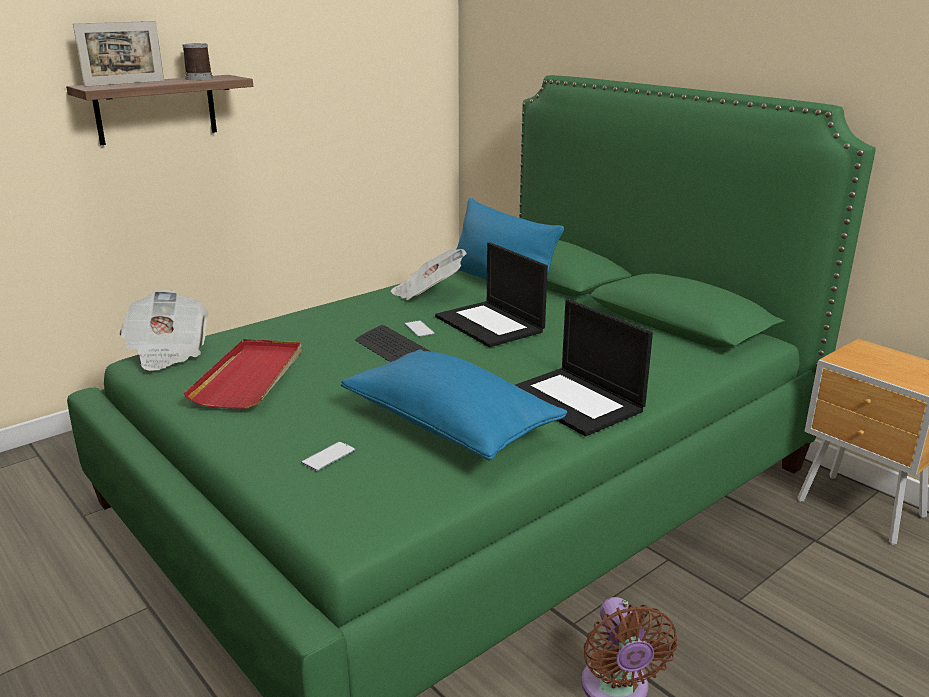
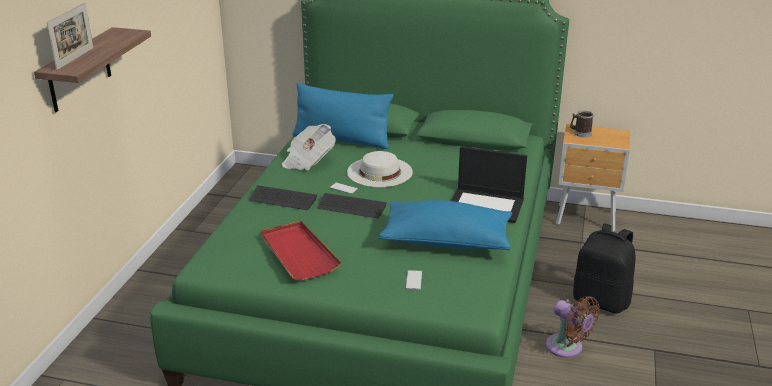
camera: 35 degrees left, 5 degrees up
(167, 352) = (212, 257): newspaper -> none
(197, 78) = (109, 39): mug -> mug (580, 133)
(334, 320) = (283, 199): none -> keyboard
(491, 324) = (379, 172): laptop -> white hat
(759, 642) = (601, 300): none -> black backpack

